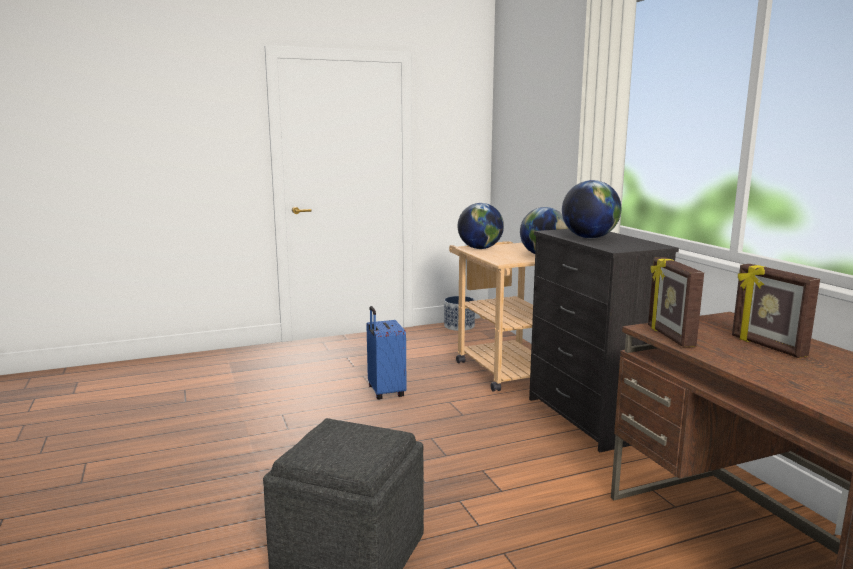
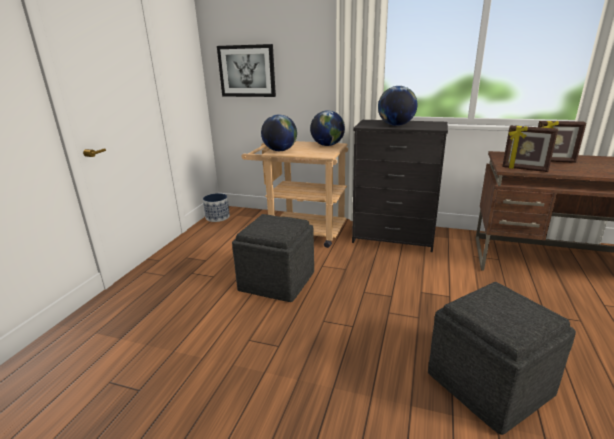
camera: 50 degrees left, 10 degrees up
(385, 392) = (276, 281): blue suitcase -> grey ottoman
(519, 150) = (247, 71): none -> picture

